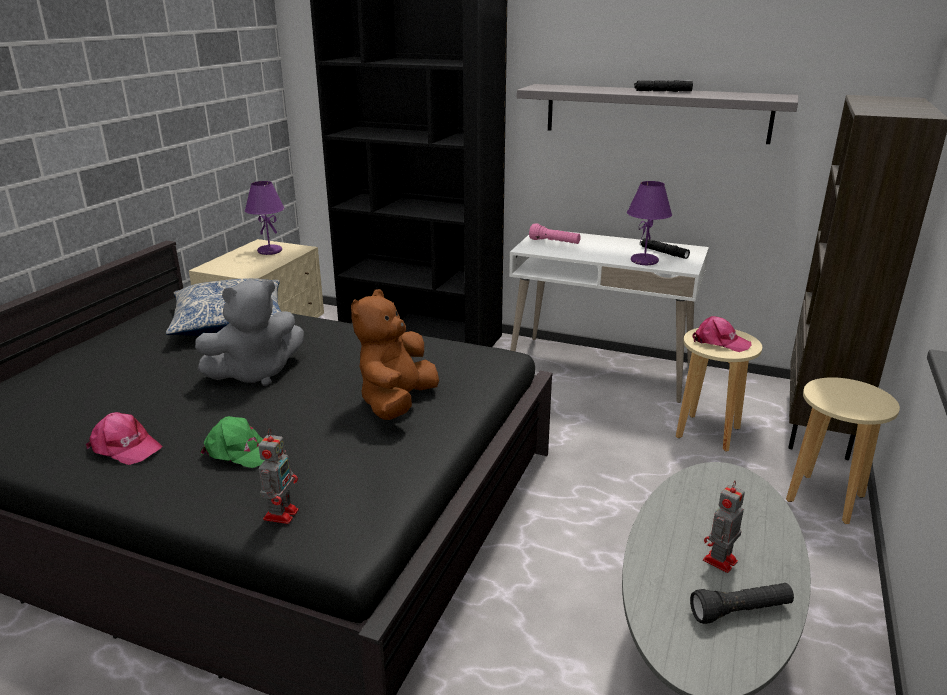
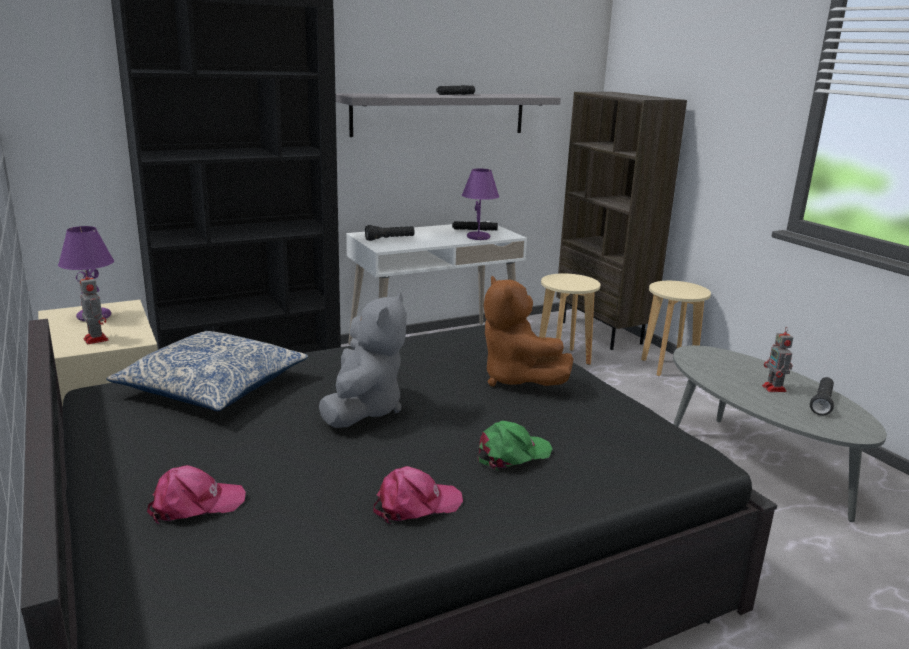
camera: 50 degrees left, 5 degrees down
(281, 513) = (635, 466): toy robot -> toy robot (95, 339)
(554, 242) = (390, 239): pink flashlight -> black flashlight
(720, 342) = (570, 282): pink cap -> pink cap (195, 504)

